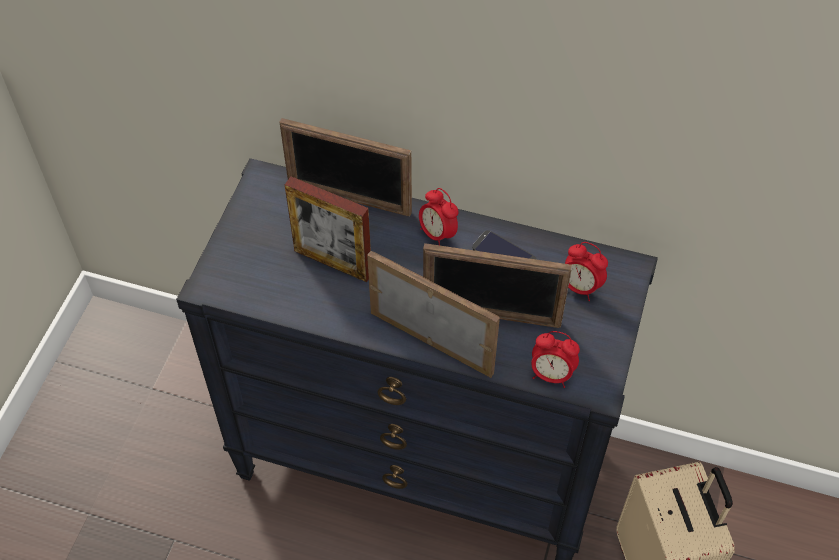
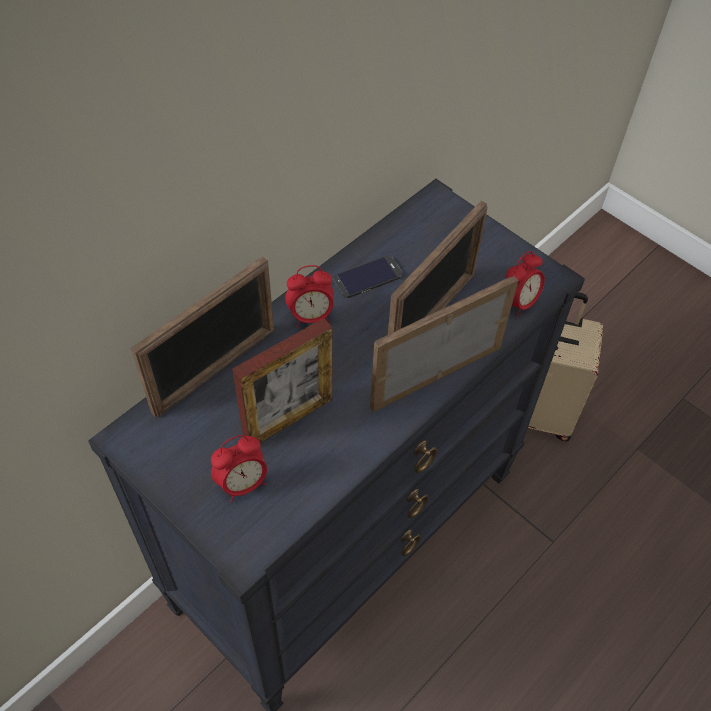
camera: 65 degrees left, 0 degrees up
(580, 287) = (437, 241): alarm clock -> alarm clock (242, 484)

